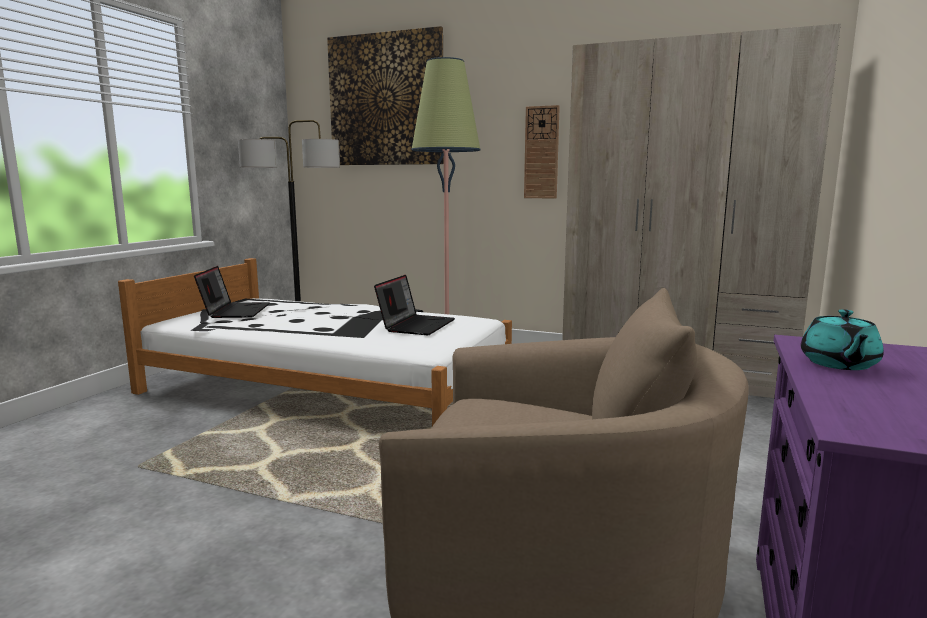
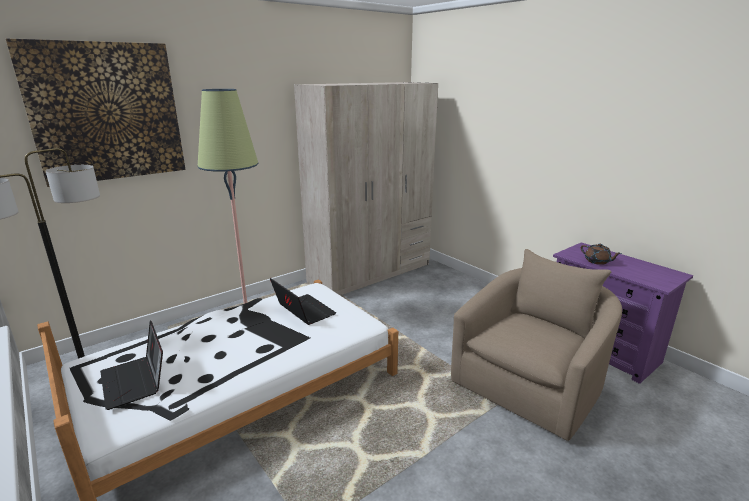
camera: 60 degrees left, 10 degrees up
(235, 311) = (136, 381): laptop -> laptop turned 150 degrees counterclockwise
(541, 152) = (265, 151): wall clock -> none
(838, 364) = (597, 261): turquoise teapot -> brown teapot

